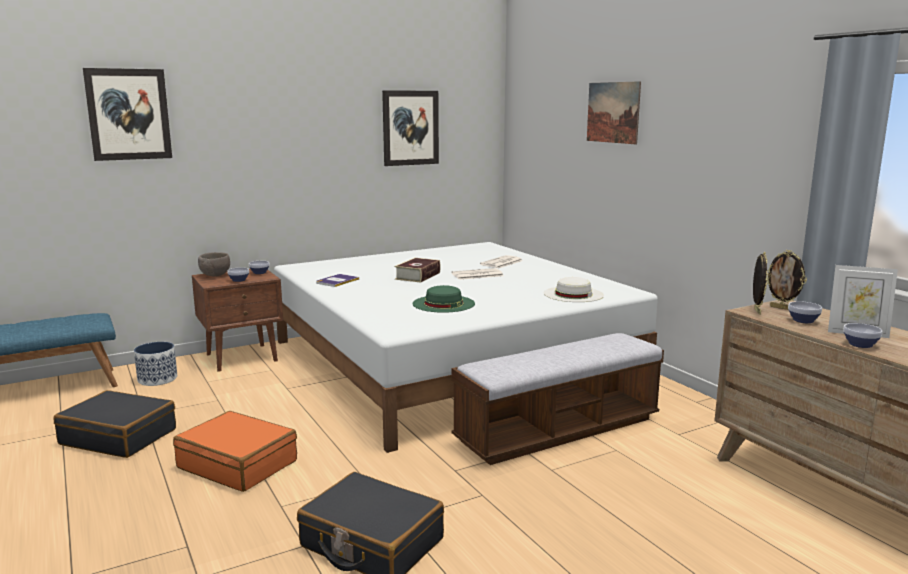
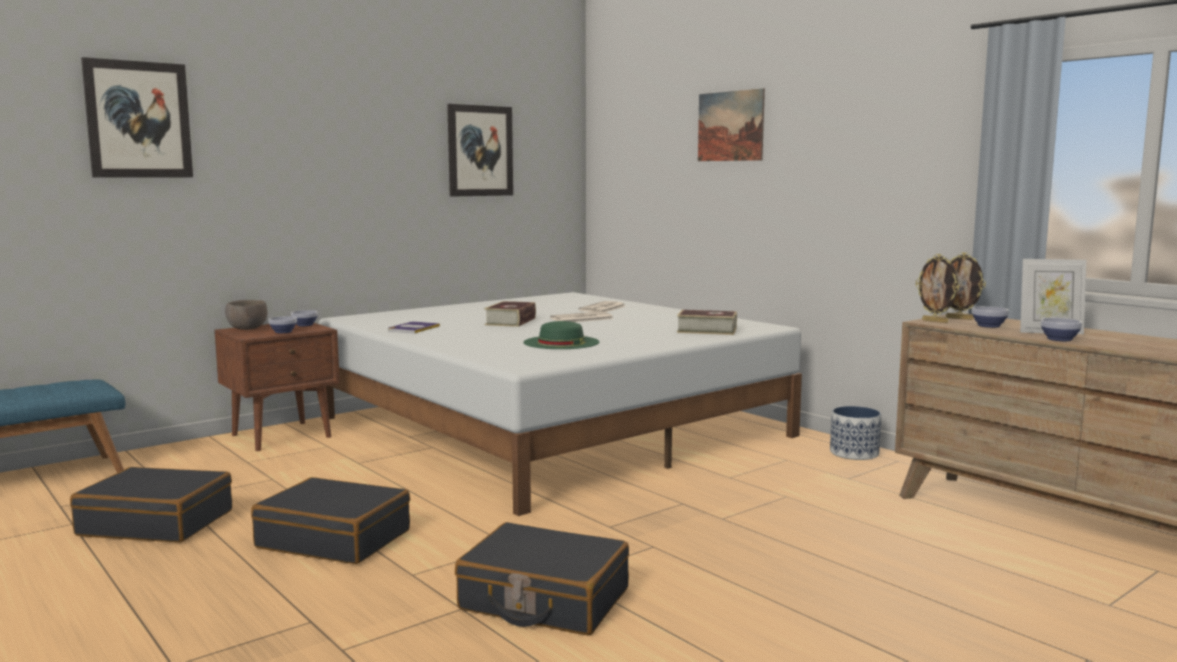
camera: 10 degrees left, 5 degrees down
(157, 379) = (177, 463): planter -> planter (853, 453)
(238, 464) = (334, 539): orange suitcase -> black suitcase
(559, 430) = (713, 483): bench -> none
(573, 294) = (707, 330): white hat -> book
(756, 311) = (935, 321): picture frame -> picture frame turned 135 degrees clockwise

